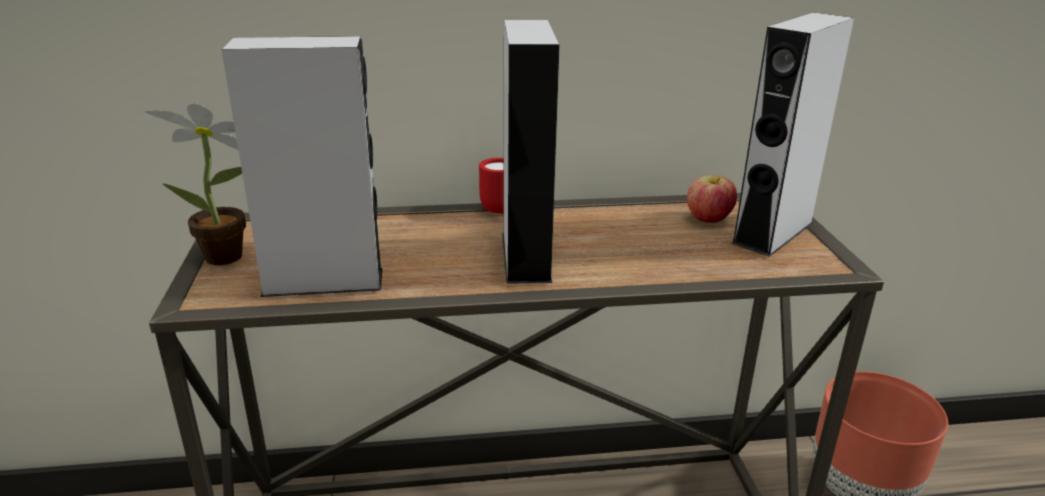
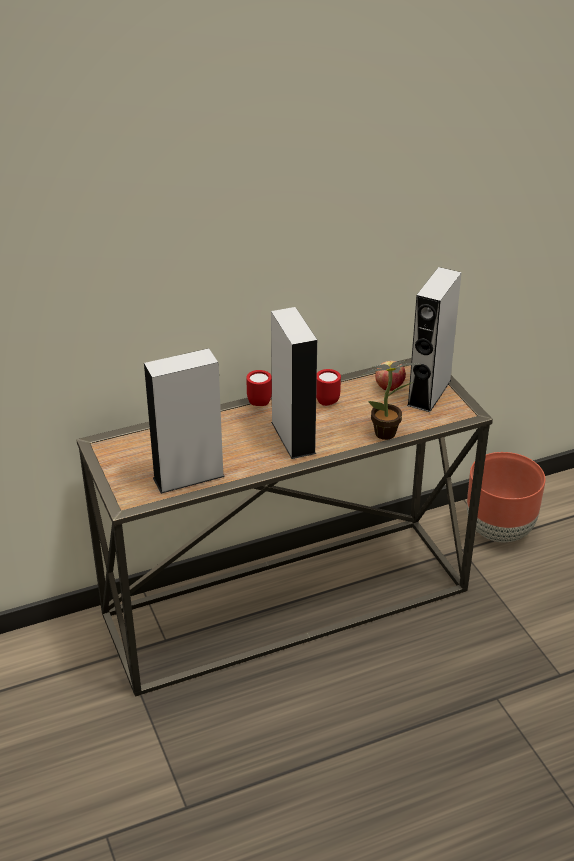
camera: 15 degrees left, 10 degrees up
(229, 258) = (120, 471): potted plant -> potted plant (389, 433)
(601, 220) = (325, 400): none -> red mug

